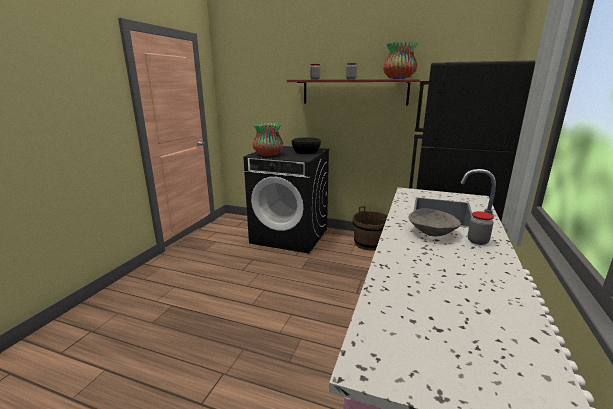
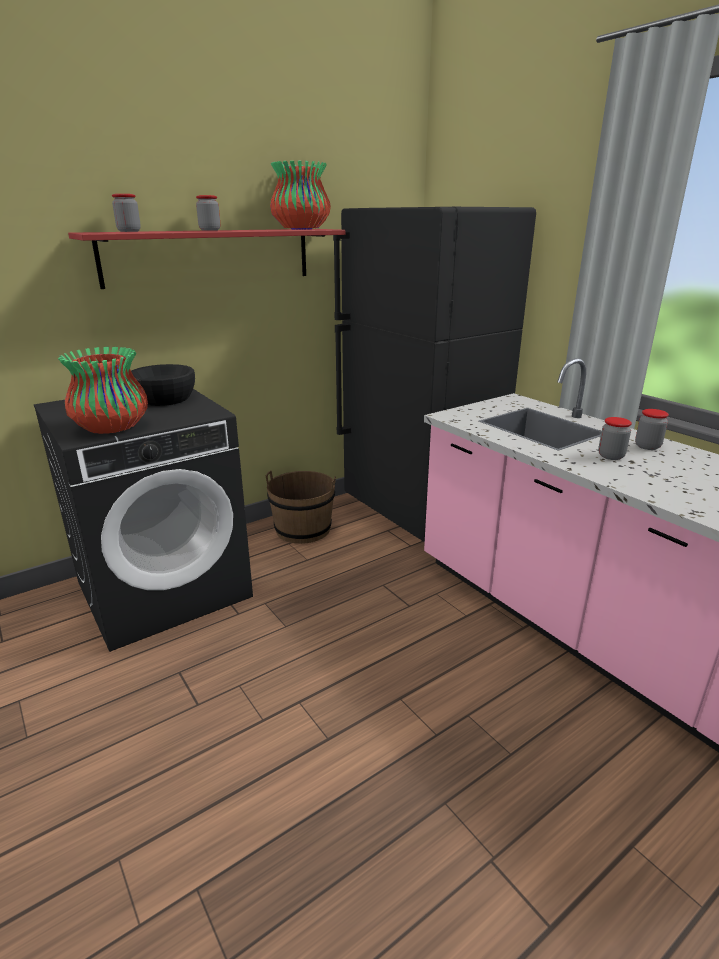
camera: 55 degrees left, 5 degrees up
(432, 233) = (611, 456): grey bowl -> jar

